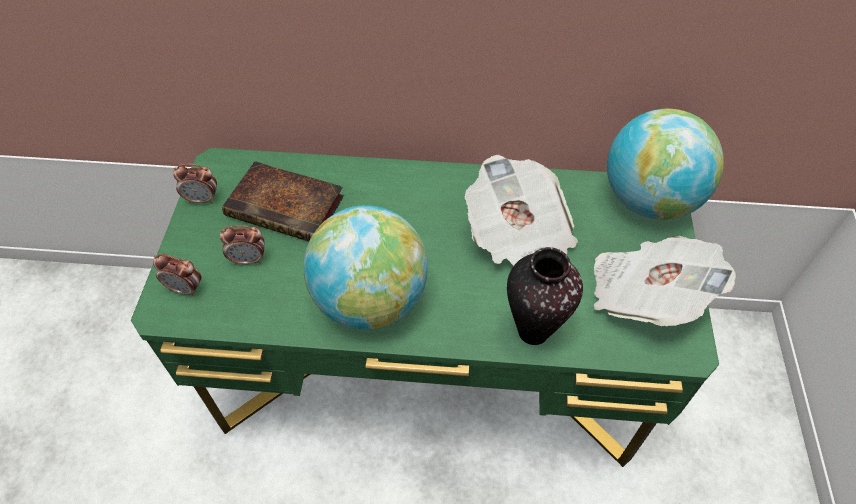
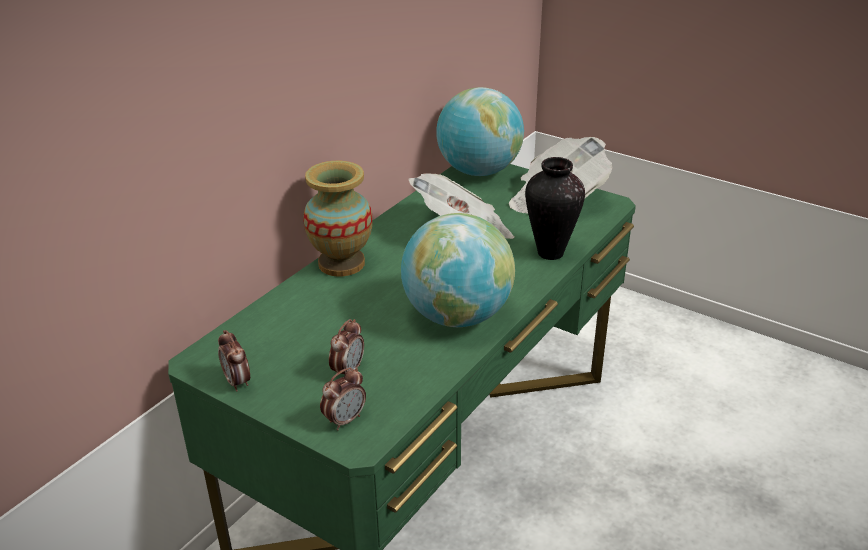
camera: 60 degrees left, 20 degrees down
(202, 199) = (237, 382): alarm clock -> alarm clock turned 120 degrees clockwise
(288, 207) = (308, 331): book -> none
(399, 178) = (341, 263): none -> vase

